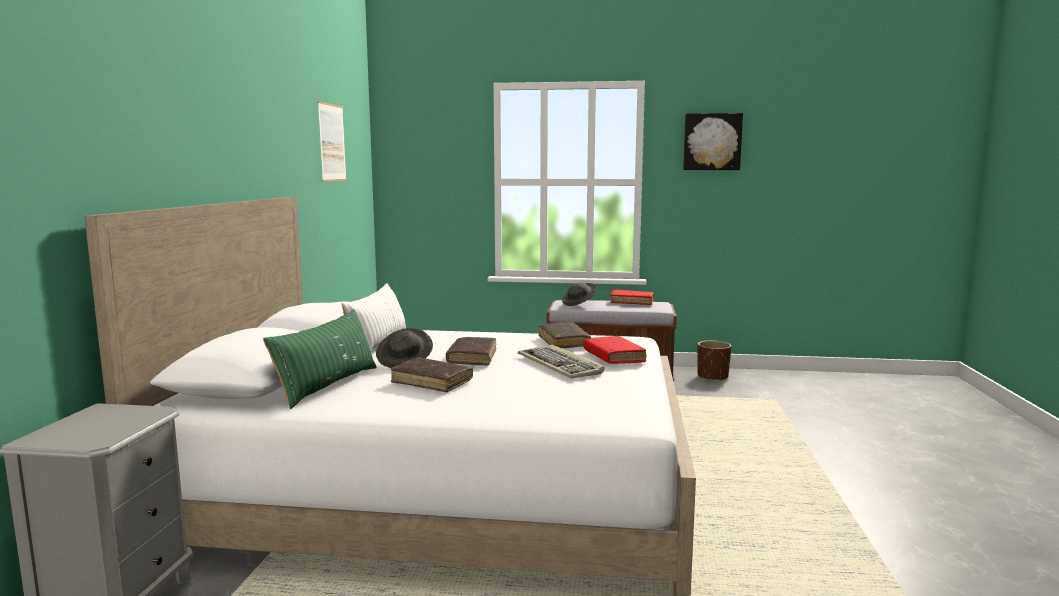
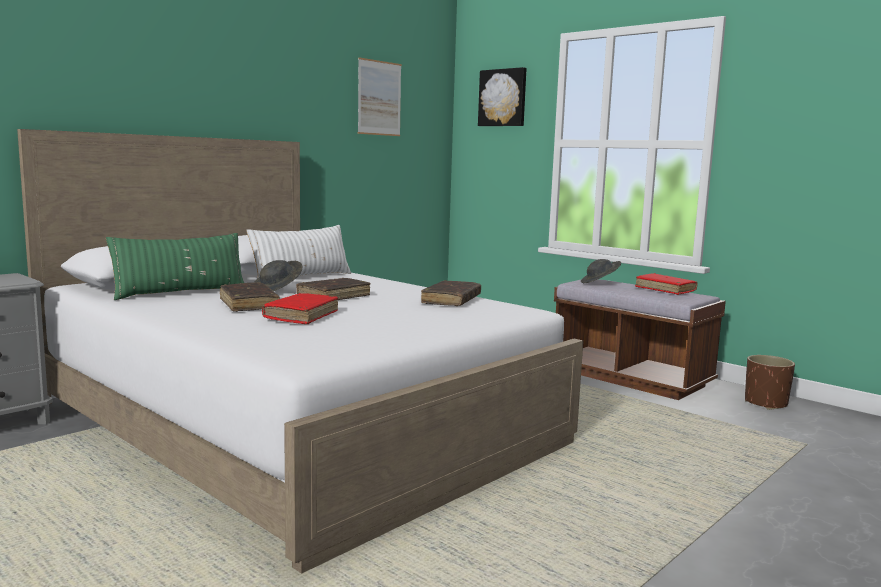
camera: 35 degrees right, 0 degrees up
(560, 365) = (385, 314): keyboard -> none
(613, 357) = (455, 318): red book -> red book (301, 316)
(712, 142) = (808, 91): picture -> picture (503, 98)

